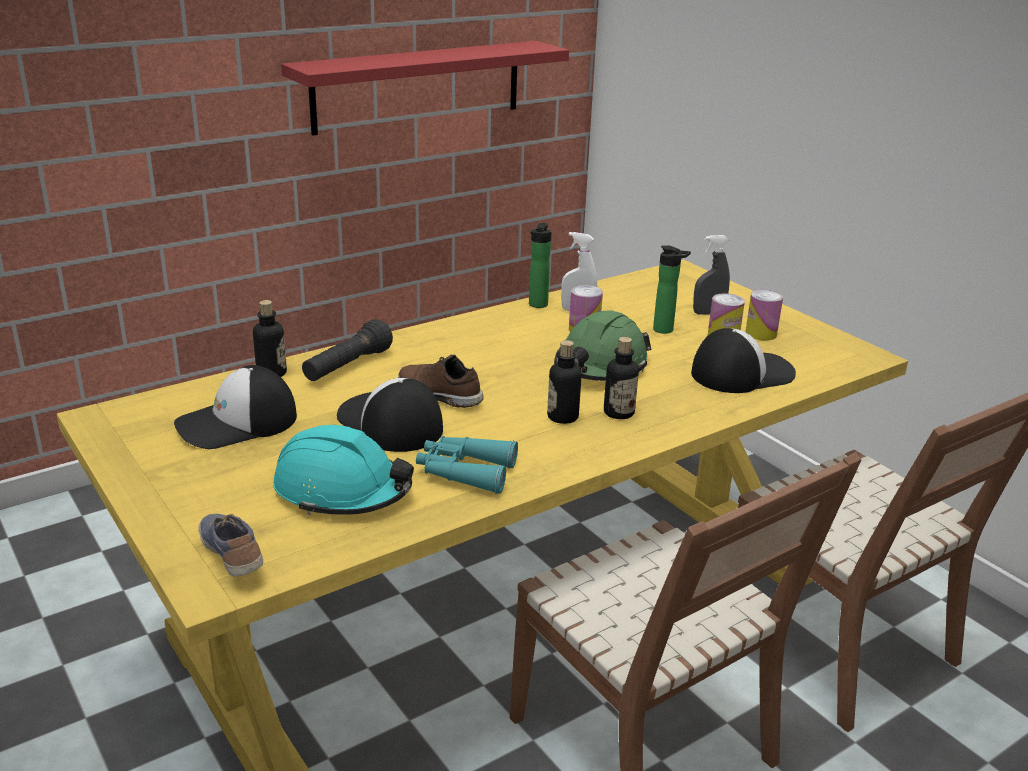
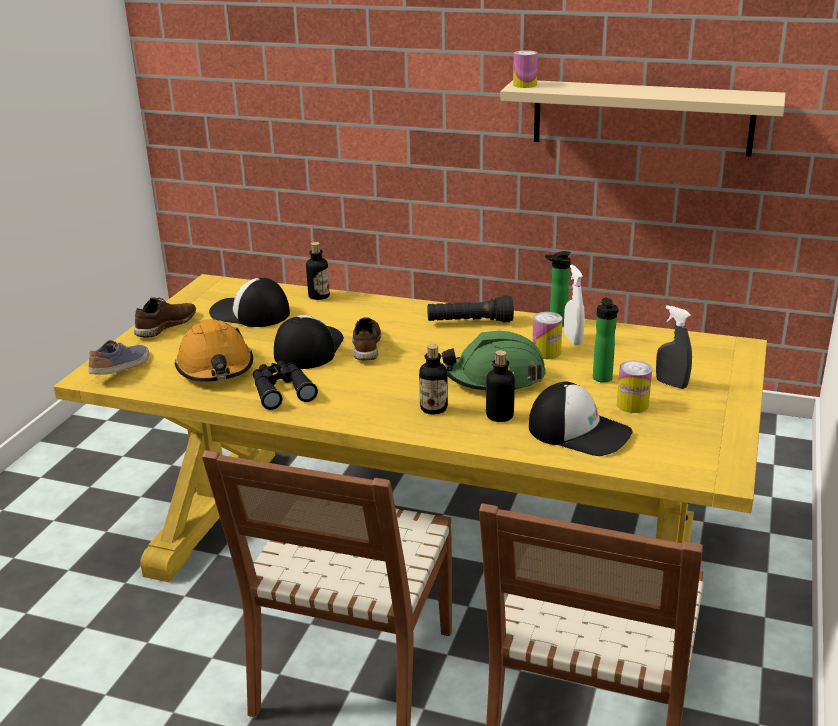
camera: 55 degrees right, 0 degrees up
(162, 485) = (165, 326): none -> brown shoe
(342, 491) = (215, 367): turquoise hard hat -> orange hard hat
(347, 367) = (359, 309): black flashlight -> black flashlight (470, 322)
(418, 86) = (641, 117): red shelf -> beige shelf
(464, 472) = (281, 390): turquoise binoculars -> black binoculars
(562, 417) = (397, 393): bottle -> bottle (499, 416)
(761, 333) = (673, 417): can -> can (525, 85)

